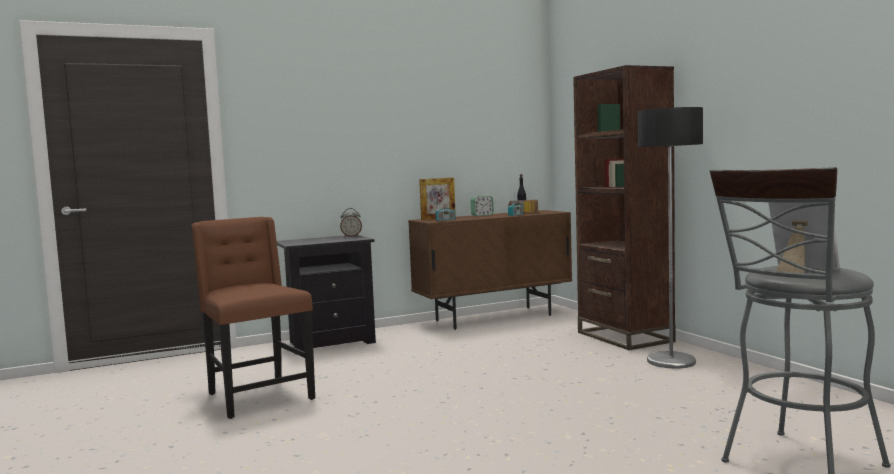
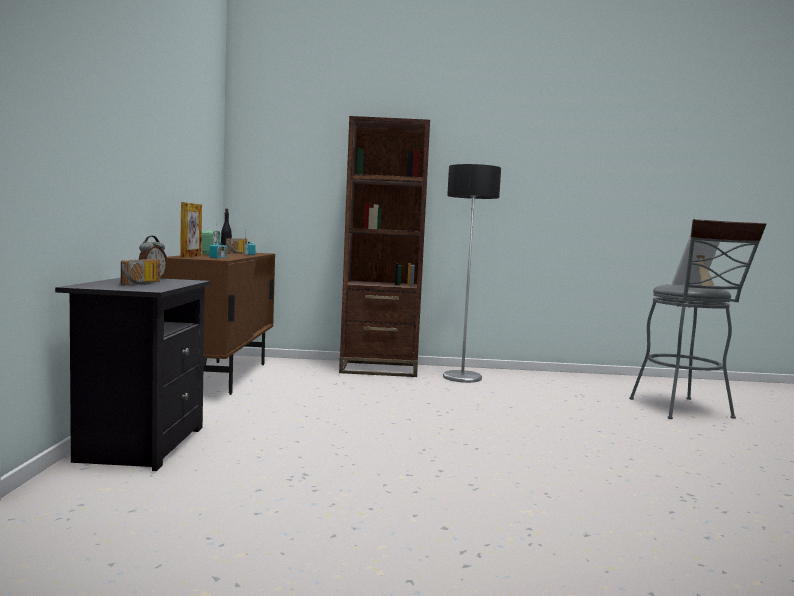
camera: 65 degrees left, 0 degrees up
(257, 396) = (329, 523): brown chair -> none
(322, 240) = (144, 283): none -> radio

